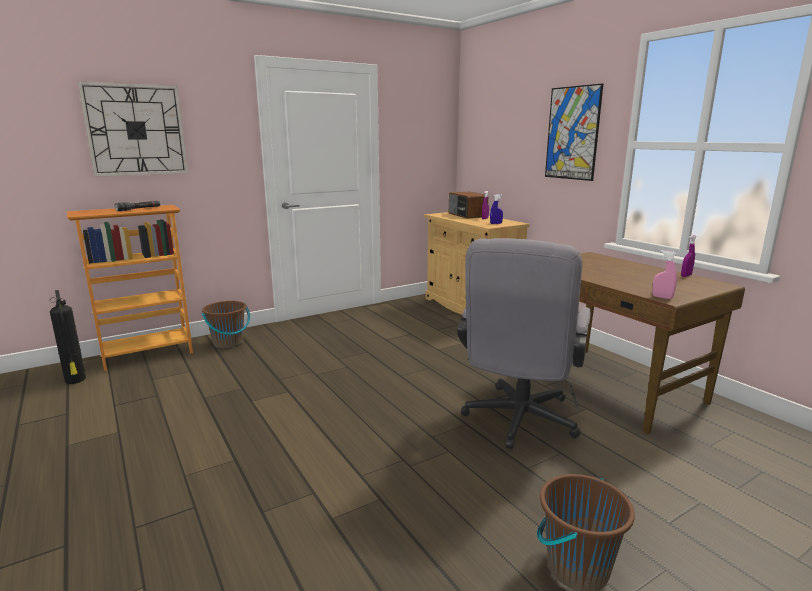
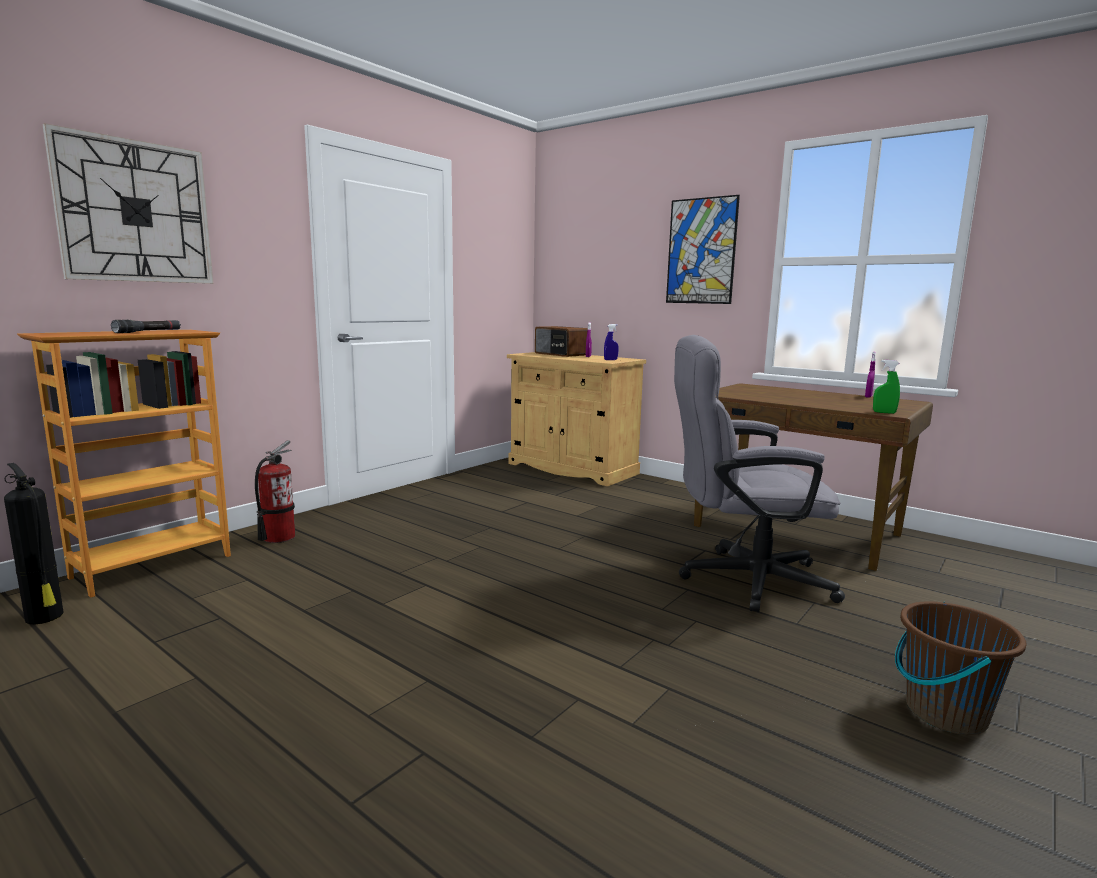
camera: 20 degrees left, 5 degrees down
(228, 343) = (278, 537): brown bucket -> fire extinguisher
(518, 422) = (741, 579): grey office chair -> grey office chair turned 90 degrees clockwise
(662, 297) = (884, 412): pink spray bottle -> green spray bottle

